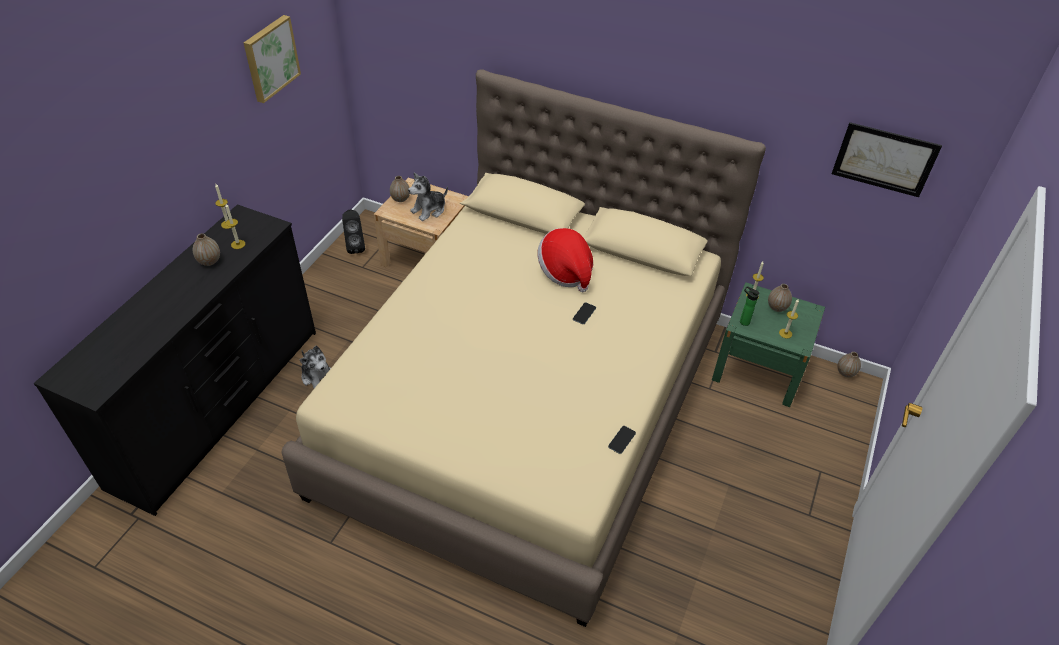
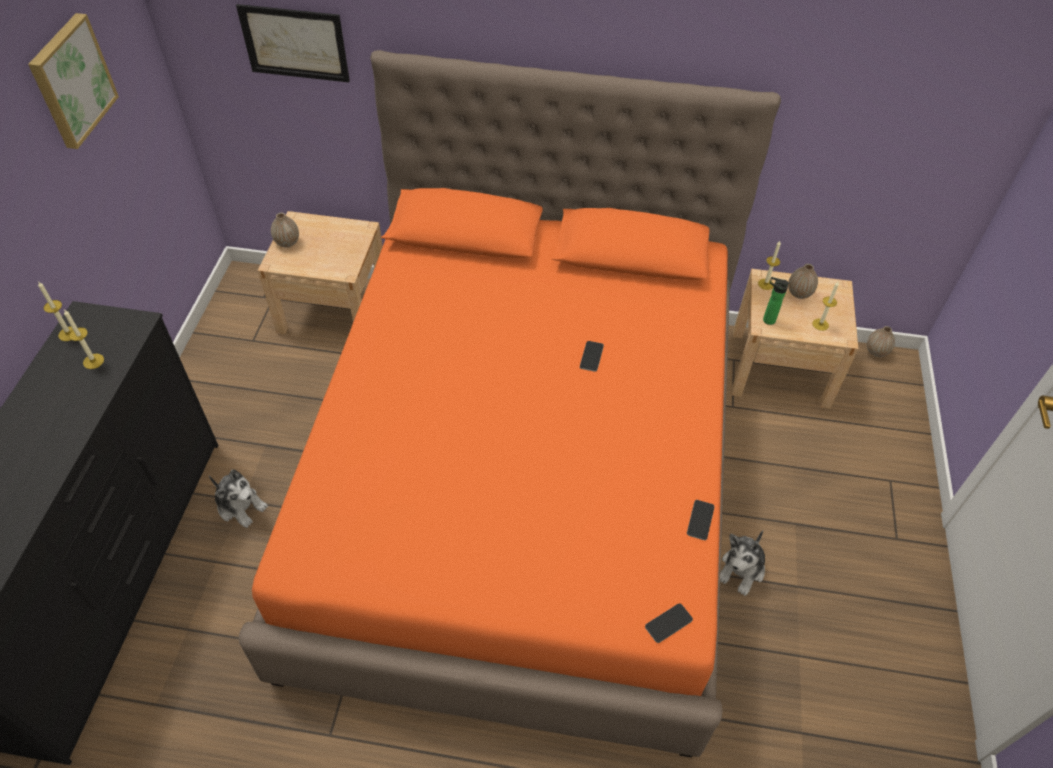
camera: 15 degrees left, 5 degrees up
(209, 261) = (58, 396): vase -> none
(355, 246) = (235, 314): black speaker -> none
(429, 210) = (331, 251): plush toy -> plush toy (742, 570)
(527, 406) = (524, 481): beige bed -> orange bed
(565, 272) = (548, 304): hat -> none
(571, 501) = (668, 623): none -> phone
(759, 368) = (779, 368): green nightstand -> beige nightstand
(884, 159) = (931, 89): picture -> picture (294, 43)

